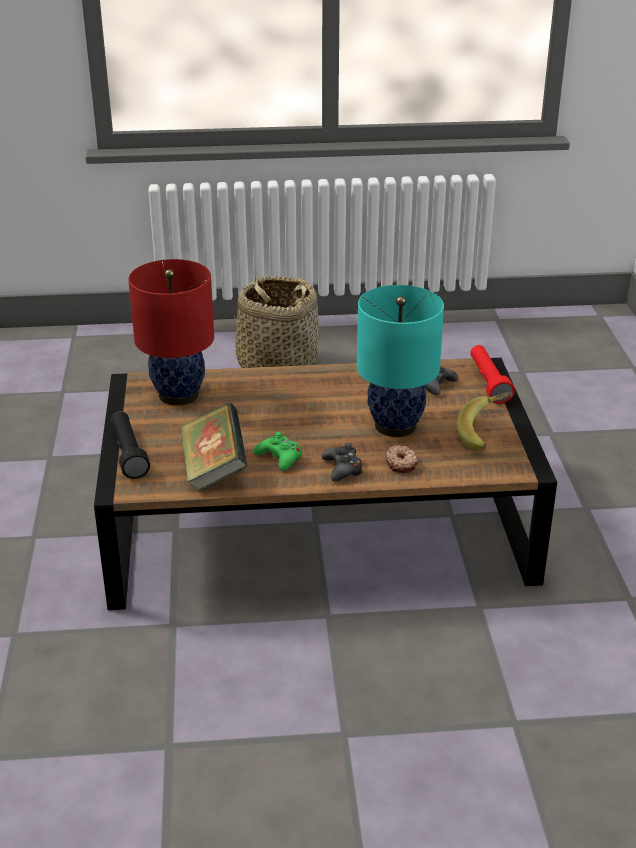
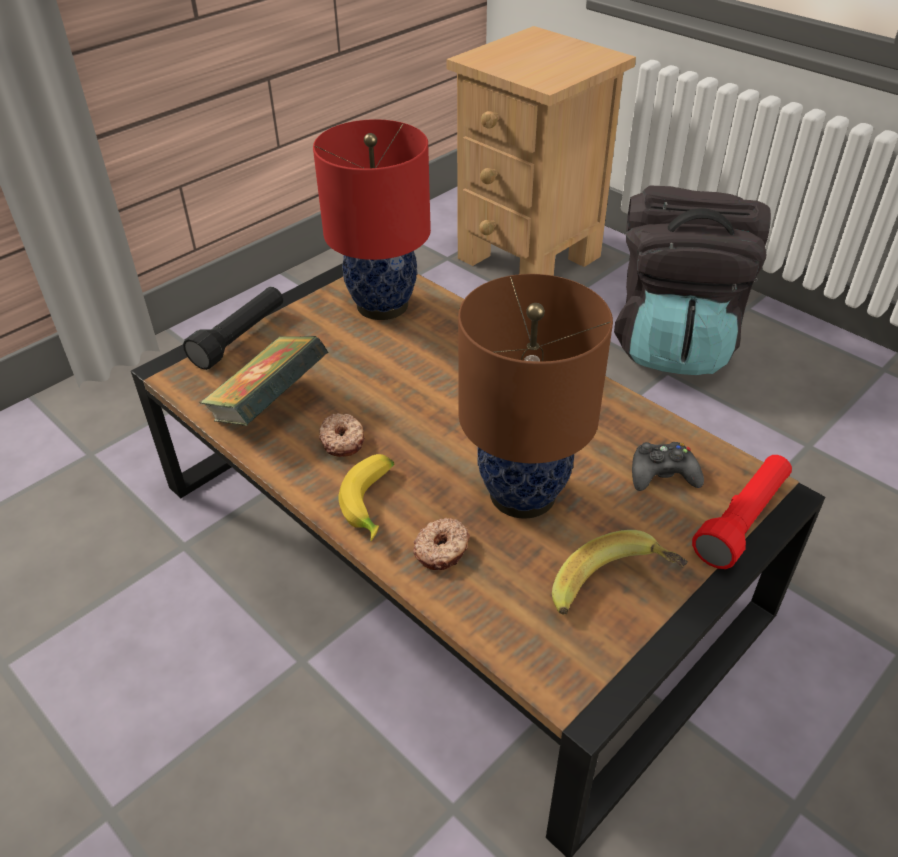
camera: 50 degrees right, 10 degrees up
(119, 365) = (528, 259): none -> beige nightstand
(276, 365) = (673, 341): basket -> black backpack
(280, 457) = (343, 440): green game controller -> donut
(342, 469) = (374, 504): black game controller -> banana
(395, 425) = (523, 493): turquoise table lamp -> brown table lamp

